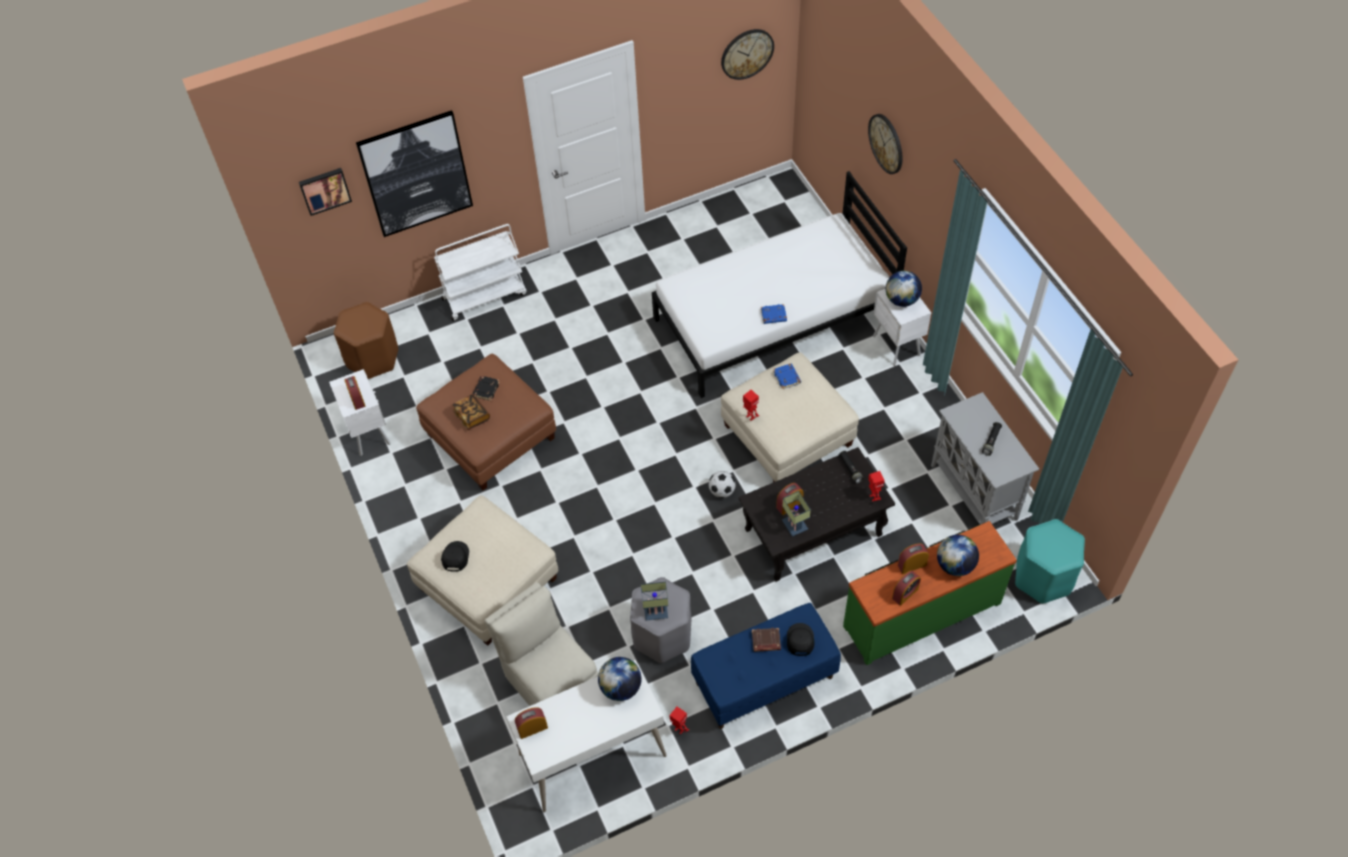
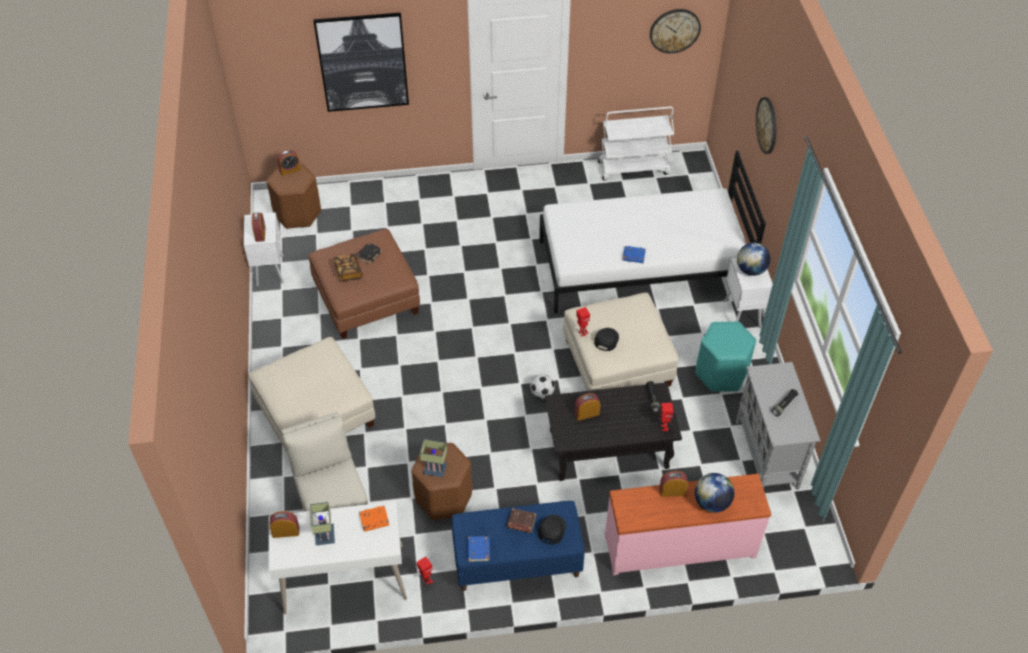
camera: 15 degrees right, 5 degrees down
(324, 190) = (282, 55): picture -> none
(455, 557) = (288, 379): black cap -> black cap (606, 340)
(485, 296) = (407, 188): white cart -> white cart (633, 167)
(621, 687) = (374, 520): globe -> orange book
(662, 635) = (443, 497): grey stool -> brown stool
(787, 377) = (626, 309): blue book -> blue book (479, 550)
(793, 525) = (583, 431): table lamp -> table lamp (324, 535)
(905, 593) = (656, 514): alarm clock -> alarm clock (290, 170)
(921, 613) = (679, 544): green dresser -> pink dresser
(1042, 577) = (804, 545): turquoise stool -> turquoise stool (721, 373)

